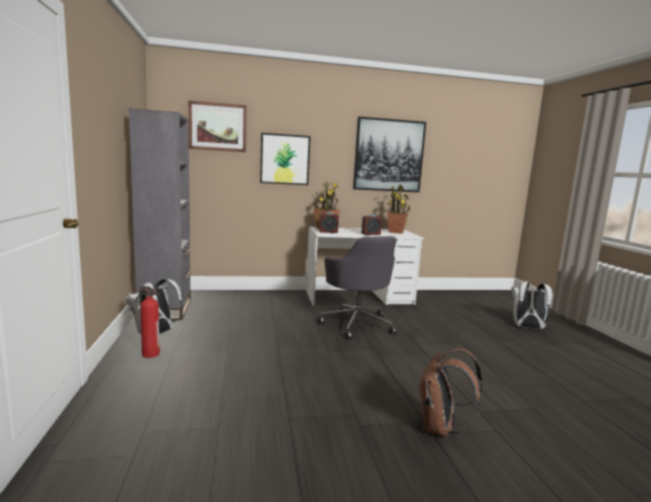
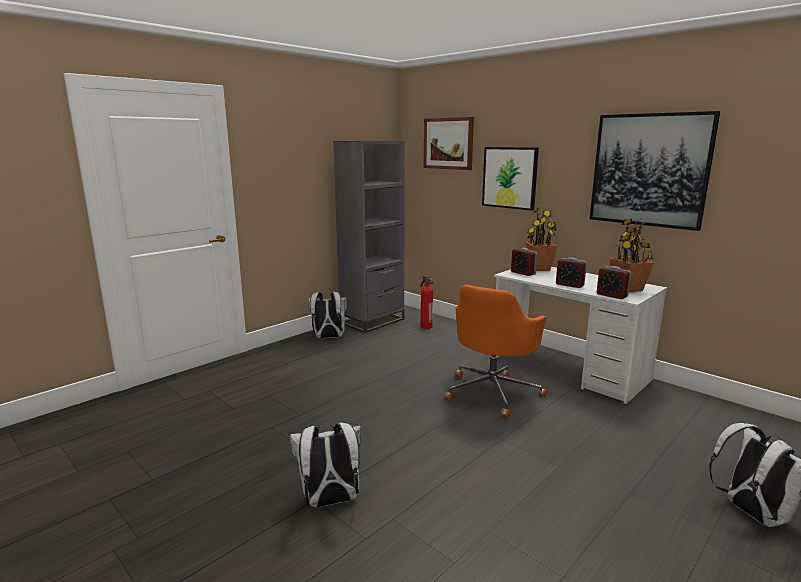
camera: 55 degrees right, 5 degrees up
(149, 354) = (299, 349): fire extinguisher -> fire extinguisher (425, 326)
(357, 323) = (493, 392): grey office chair -> orange office chair
(402, 235) = (611, 295): none -> alarm clock
(440, 428) = (330, 501): brown backpack -> white backpack

